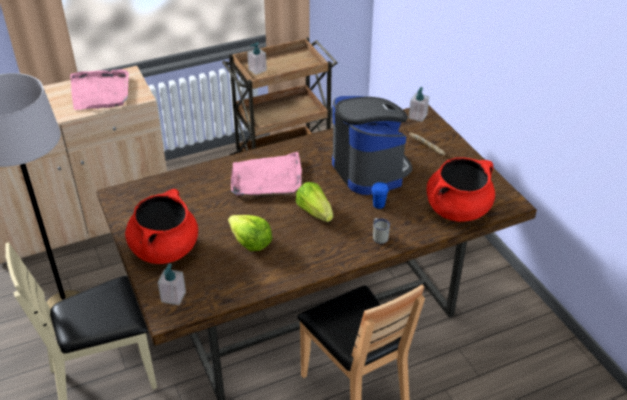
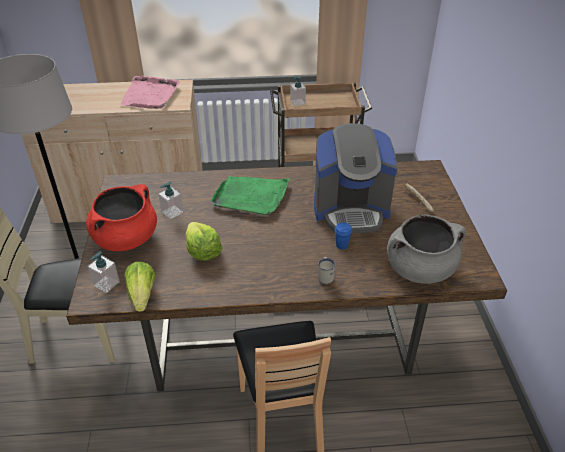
camera: 20 degrees right, 0 degrees up
(267, 178) = (251, 196): pink tray -> green tray
(315, 212) = (277, 237): lettuce -> lettuce (142, 295)
(369, 170) = (351, 210): coffee machine -> coffee machine turned 90 degrees clockwise
(417, 116) = (424, 170): soap dispenser -> soap dispenser (172, 212)
(458, 209) = (420, 269): red cooking pot -> grey cooking pot

